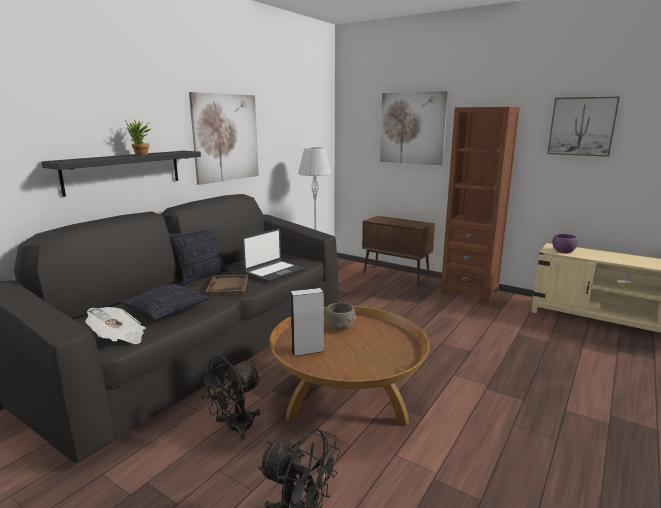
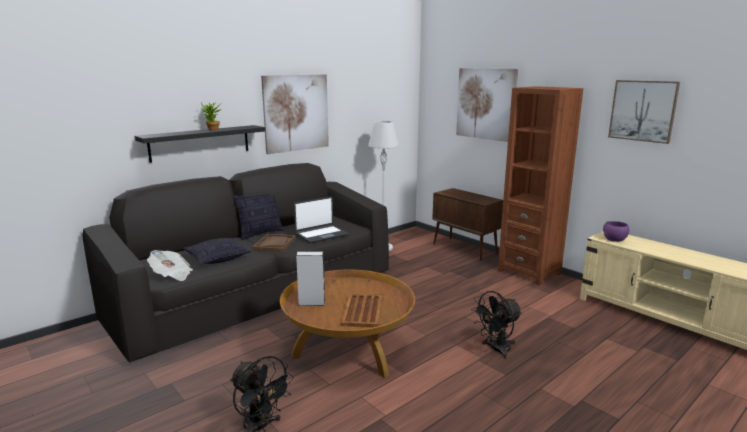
camera: 15 degrees right, 0 degrees up
(234, 428) = (248, 357): black fan -> black fan (496, 350)
(340, 327) = (351, 288): grey bowl -> none
(372, 353) = (362, 311): none -> brown tray

